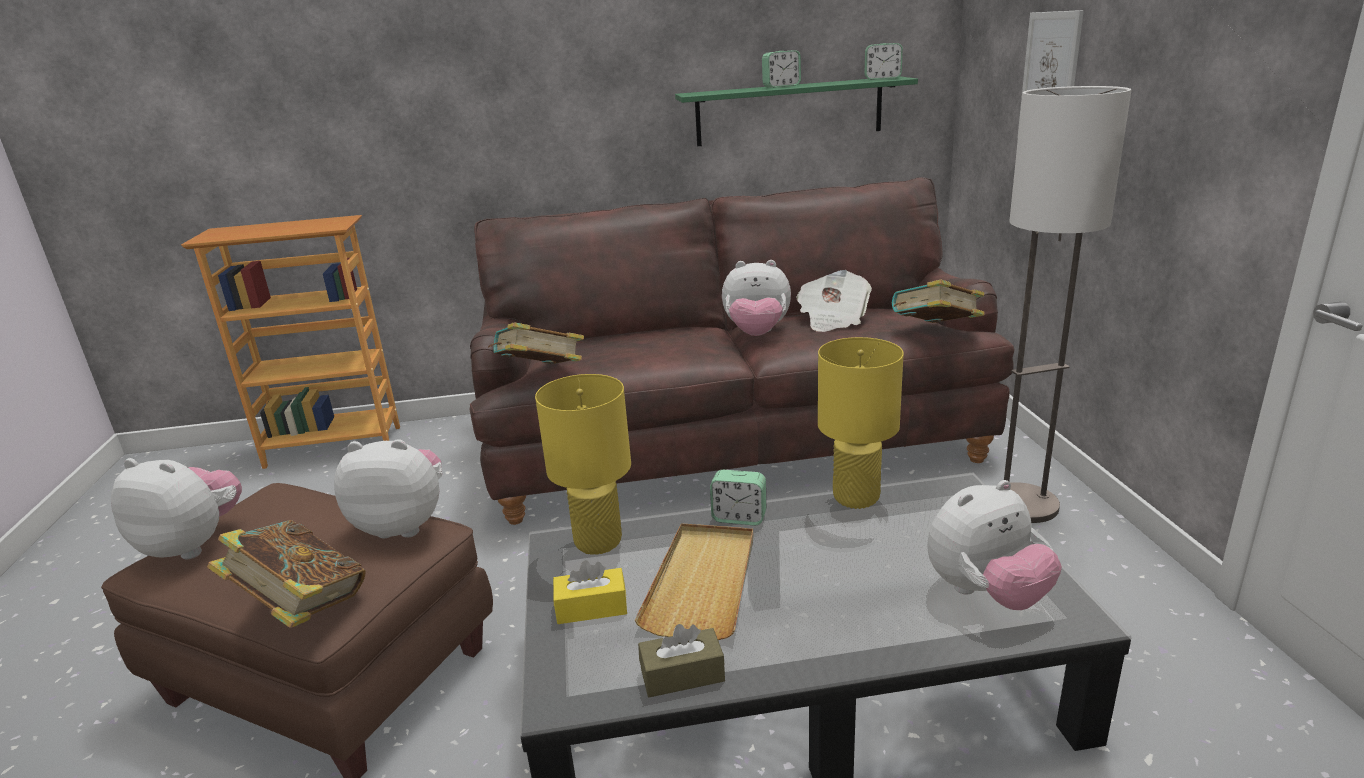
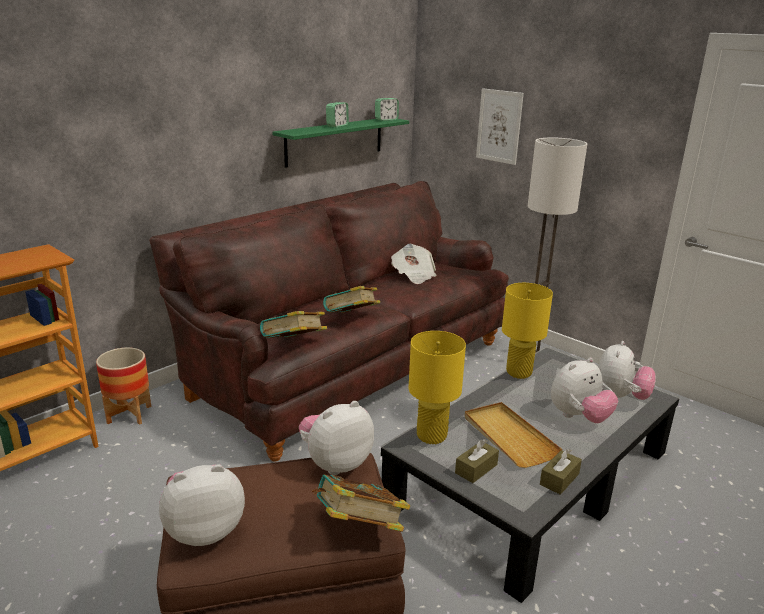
camera: 40 degrees left, 0 degrees up
(451, 430) = (129, 414): none -> planter
(591, 607) = (476, 469): yellow tissue box -> brown tissue box
(739, 517) = (479, 400): alarm clock -> none
(757, 334) = (382, 292): plush toy -> plush toy (579, 417)
(935, 332) = (475, 274): book -> book (351, 319)

